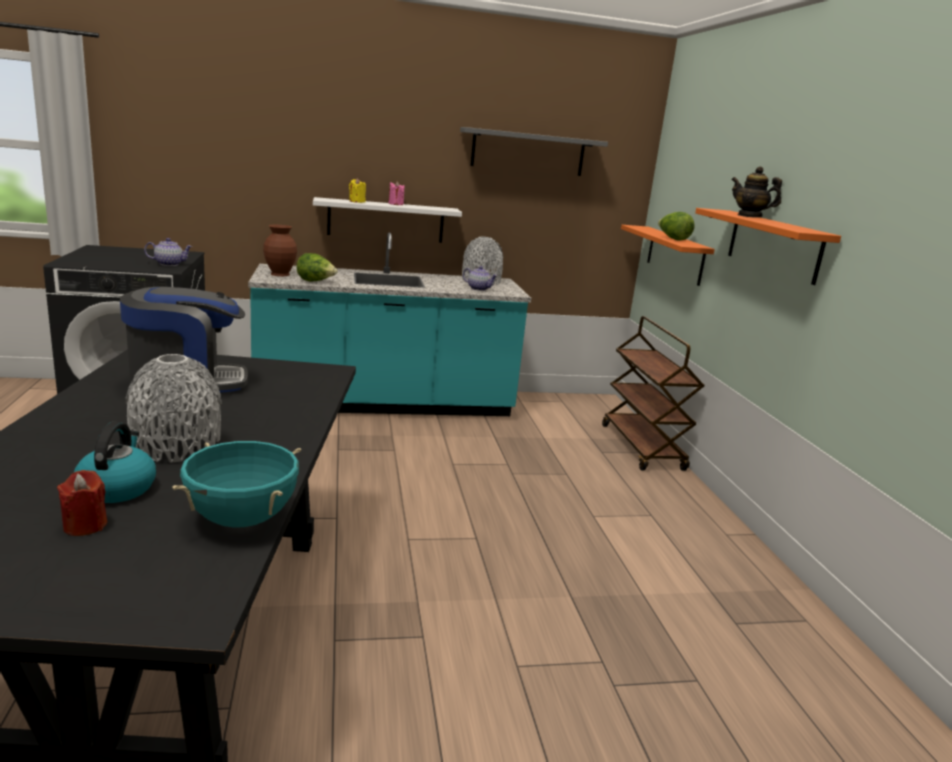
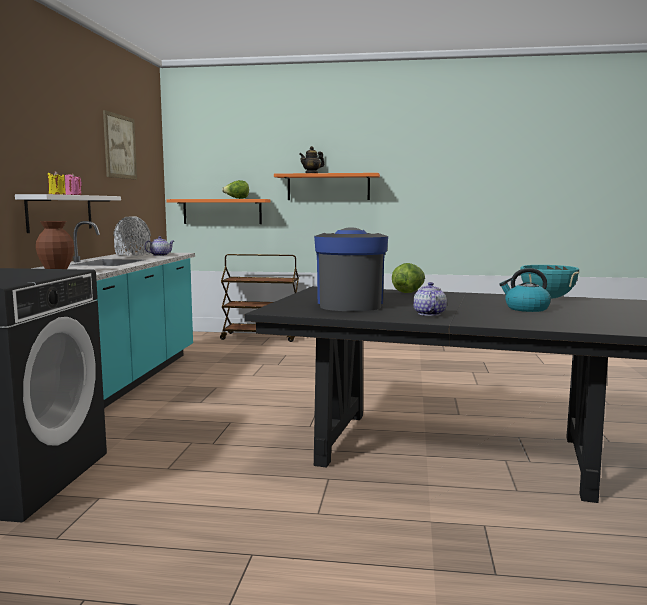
camera: 70 degrees left, 10 degrees down
(85, 525) = (570, 310): red candle -> none
(169, 264) = (42, 270): teapot -> teapot (428, 314)
(176, 445) = (463, 304): grey vase -> none
(315, 281) = (102, 269): lettuce -> lettuce (409, 292)
(528, 152) = (119, 146): grey shelf -> picture

